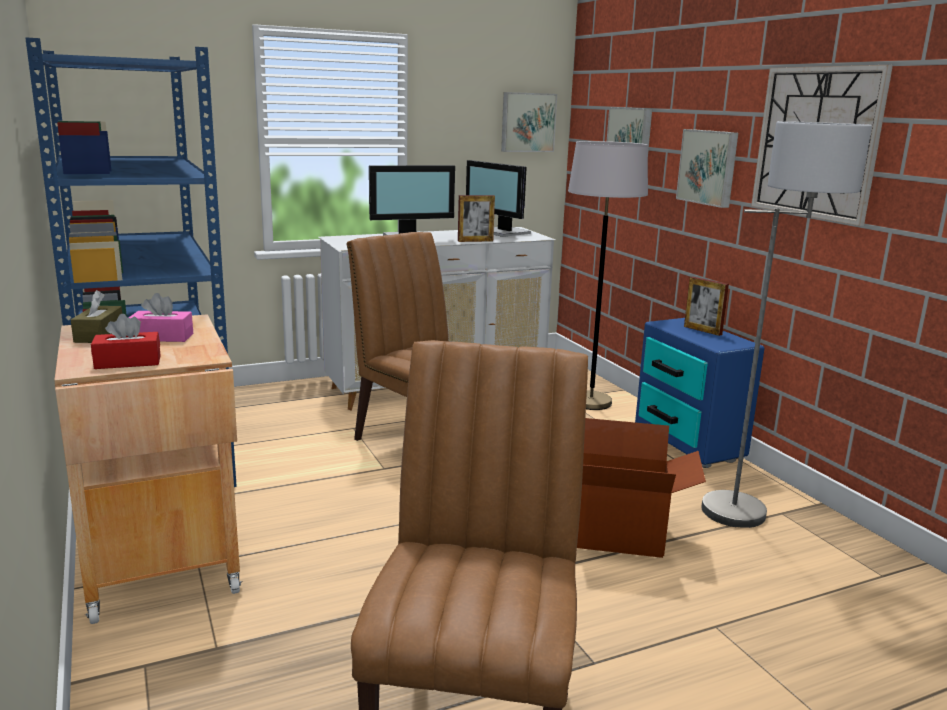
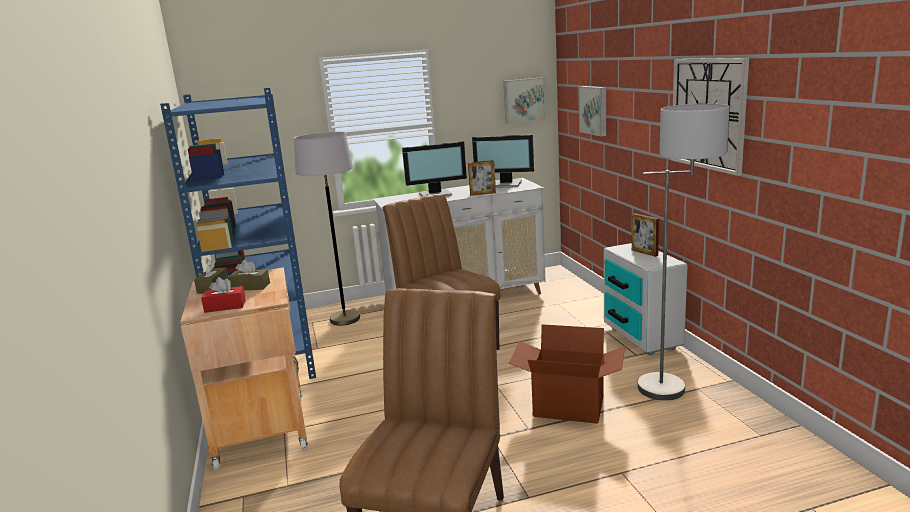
camera: 10 degrees right, 0 degrees up
(162, 337) = (250, 287): pink tissue box -> brown tissue box
(503, 232) = (506, 184): monitor -> monitor turned 45 degrees counterclockwise
(590, 402) = (577, 306): grey floor lamp -> grey floor lamp (345, 319)
(686, 447) = (640, 339): blue nightstand -> white nightstand
(709, 167) = (644, 131): picture -> none

